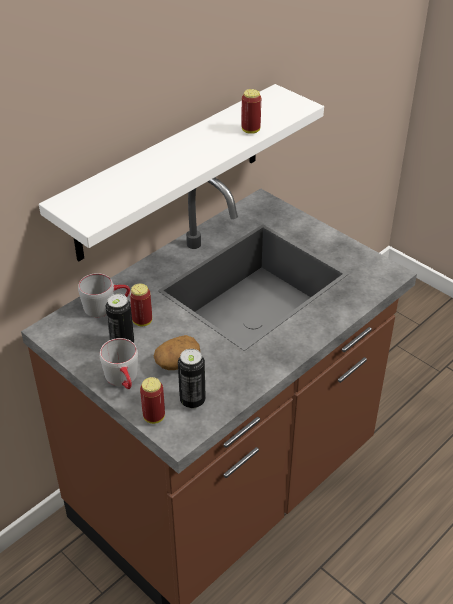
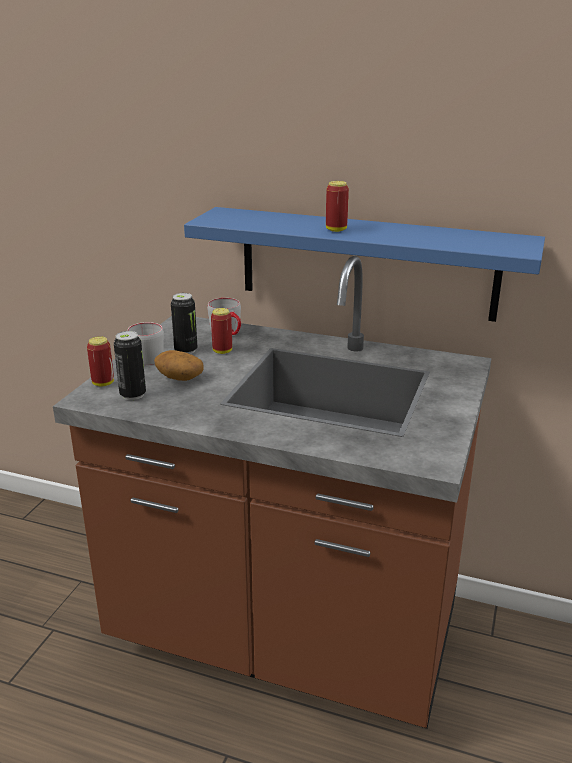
camera: 65 degrees right, 15 degrees down
(170, 173) = (366, 263): white shelf -> blue shelf
(250, 130) = (430, 240): can -> can (336, 230)

